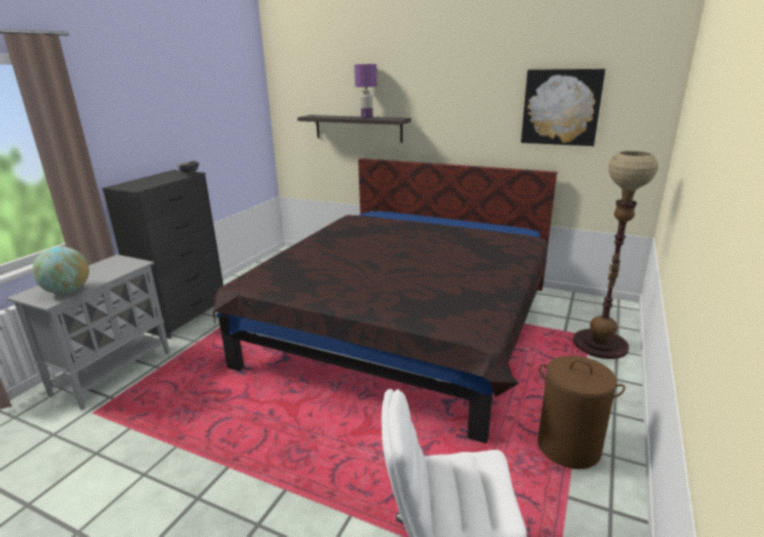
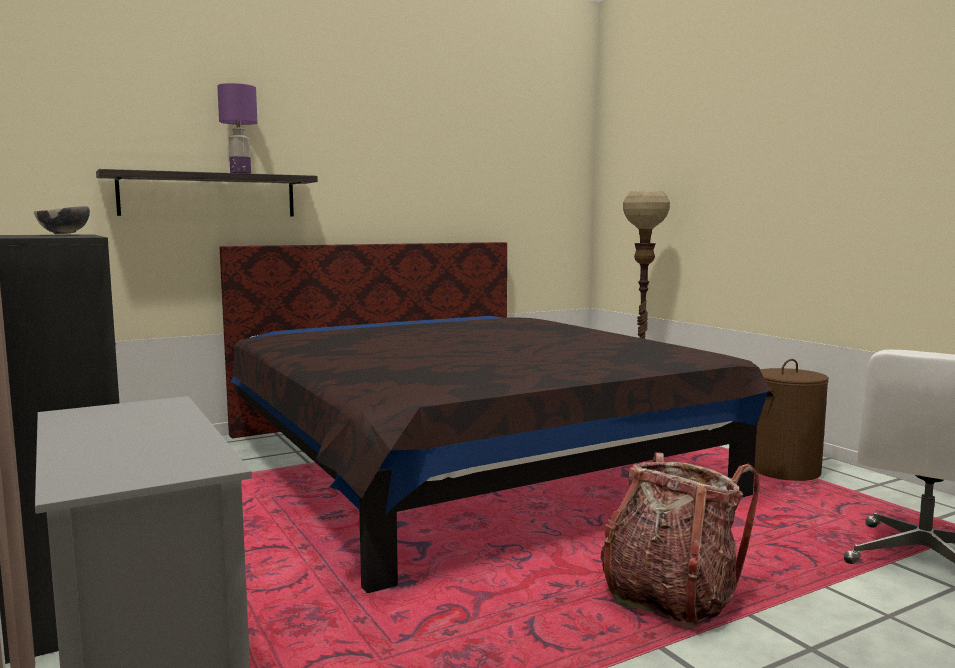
camera: 55 degrees left, 15 degrees down
(68, 291) = (182, 451): globe -> none
(285, 454) = (670, 598): none -> backpack
(561, 107) = (496, 165): picture -> none

